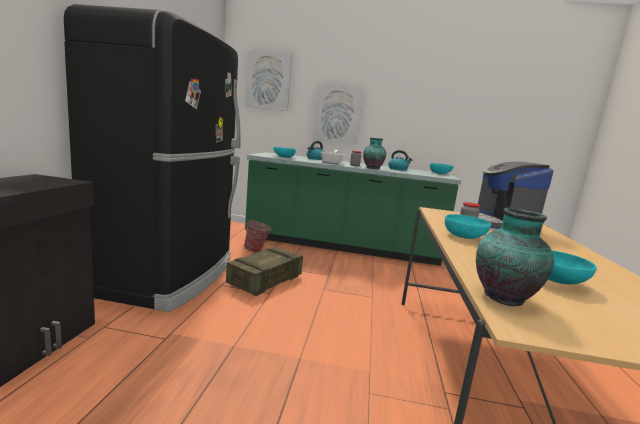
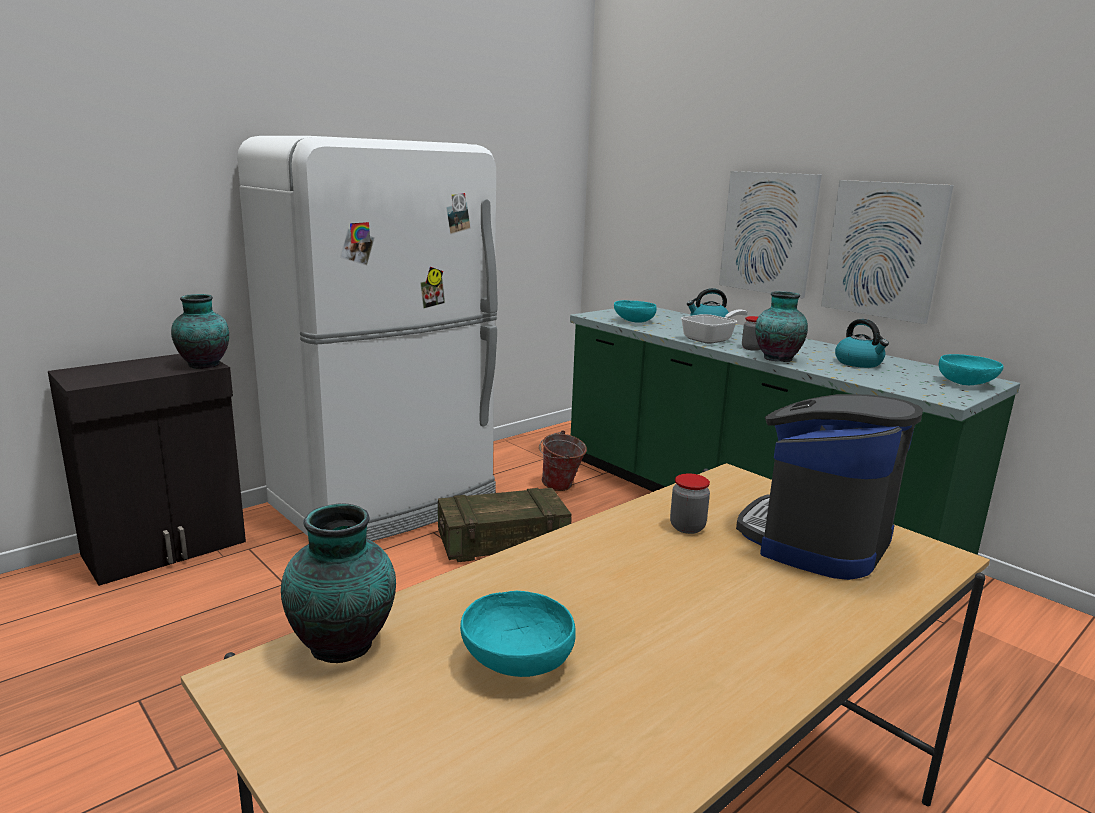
camera: 40 degrees right, 5 degrees up
(67, 181) = (204, 365): none -> vase
(169, 276) = (387, 501): black fridge -> white fridge
(268, 81) = (651, 168): picture -> picture (884, 250)
(464, 236) = (613, 543): turquoise bowl -> none

